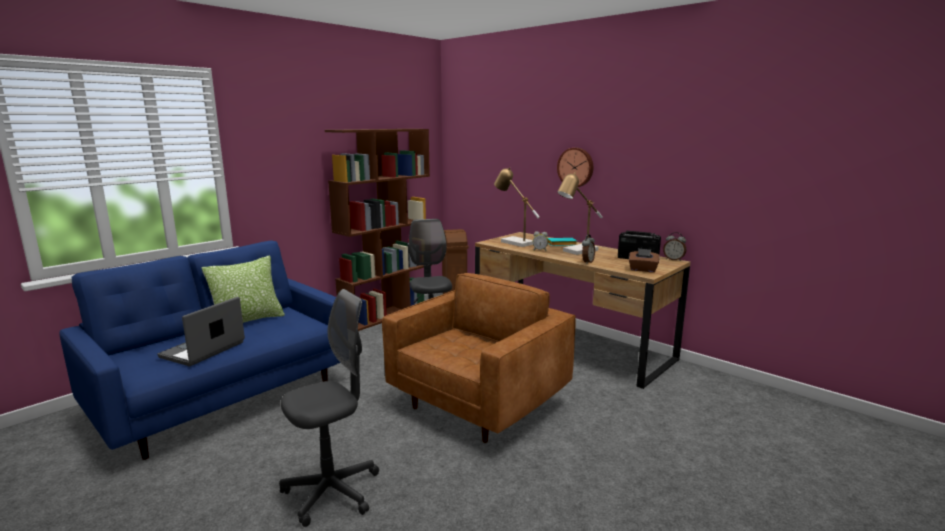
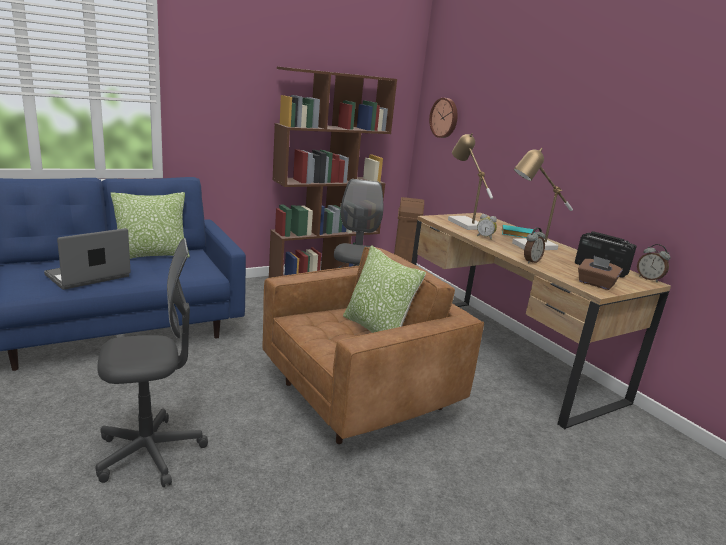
camera: 15 degrees right, 5 degrees up
(488, 341) = (376, 331): none -> pillow
(576, 167) = (554, 144): wall clock -> wall clock (444, 118)

